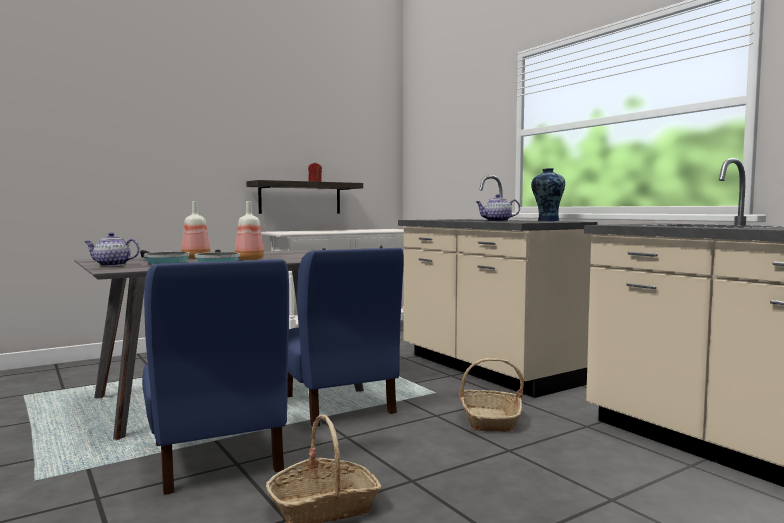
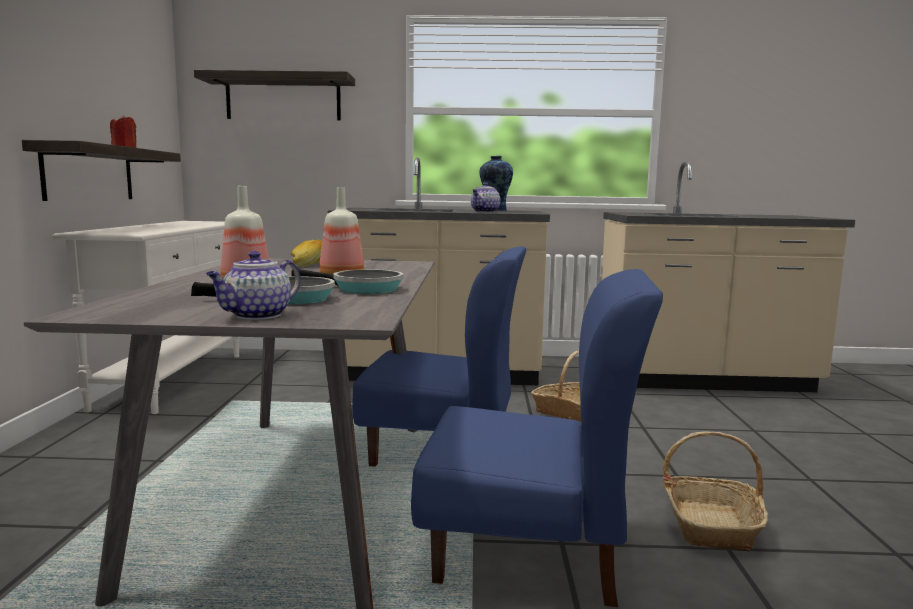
camera: 55 degrees left, 5 degrees up
(303, 254) = (311, 264): none -> bread
(448, 136) = (283, 98): none -> shelf

